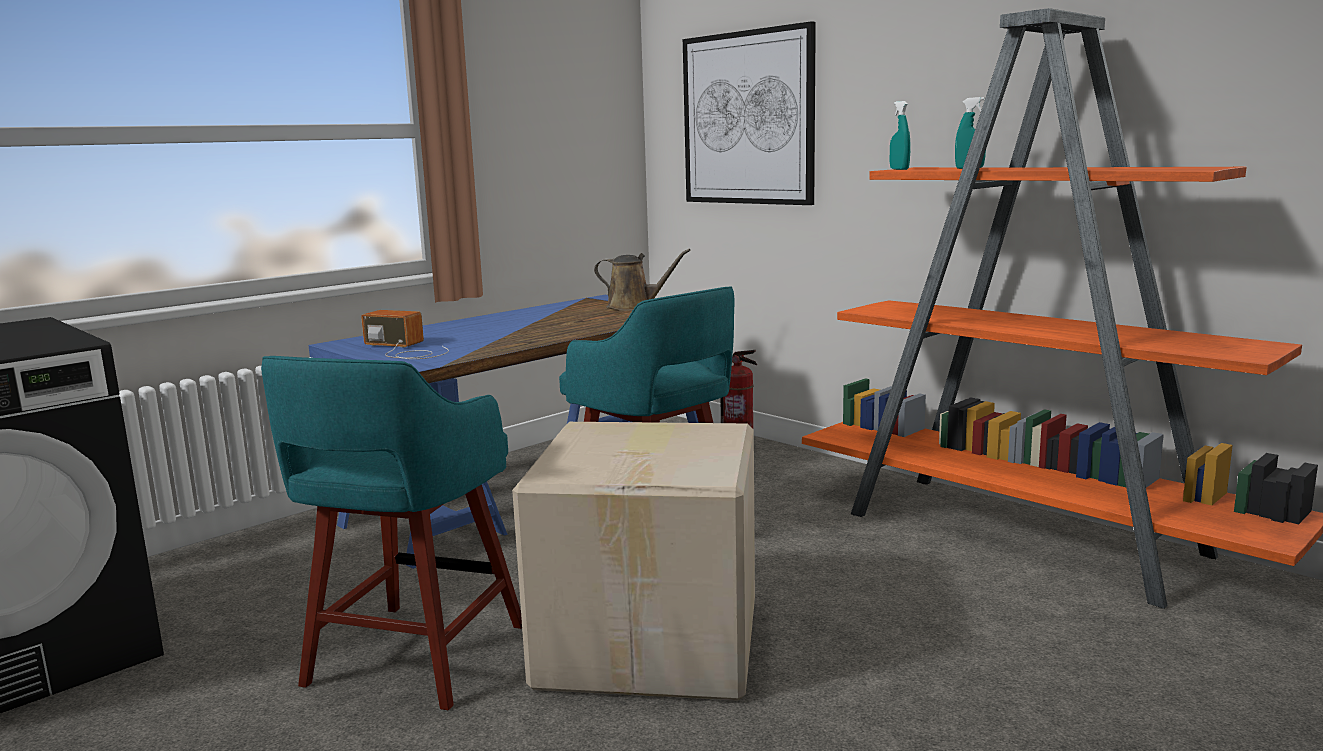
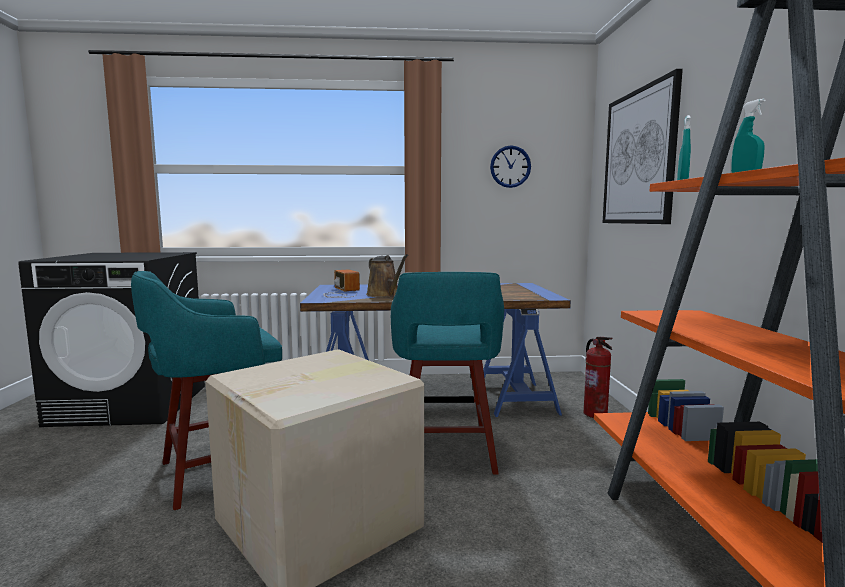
camera: 40 degrees right, 5 degrees down
(552, 122) = (510, 166): none -> wall clock
(634, 307) = (523, 291): brown watering can -> brown watering can (385, 295)

